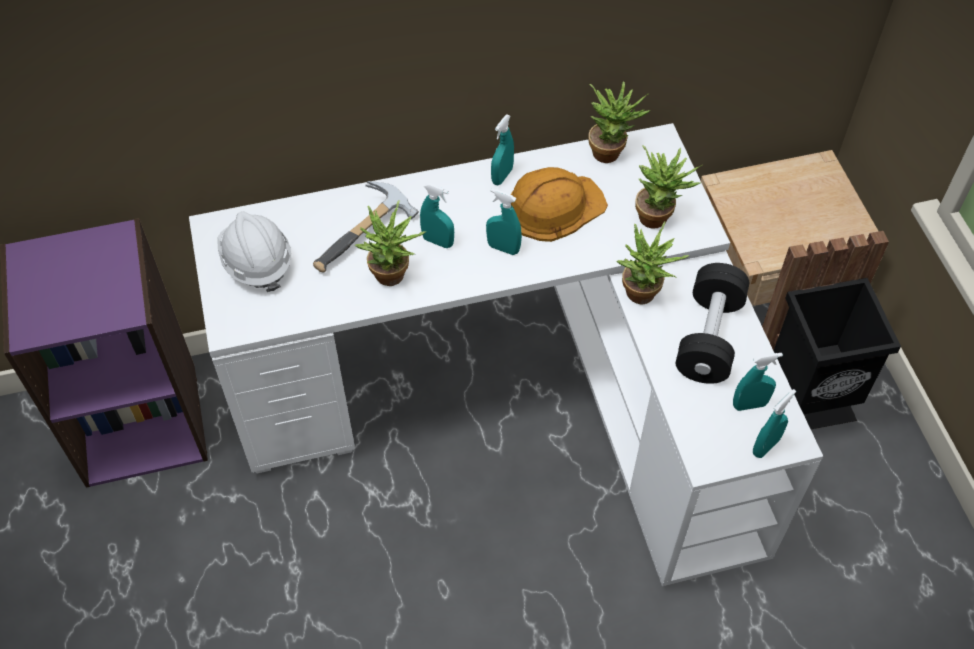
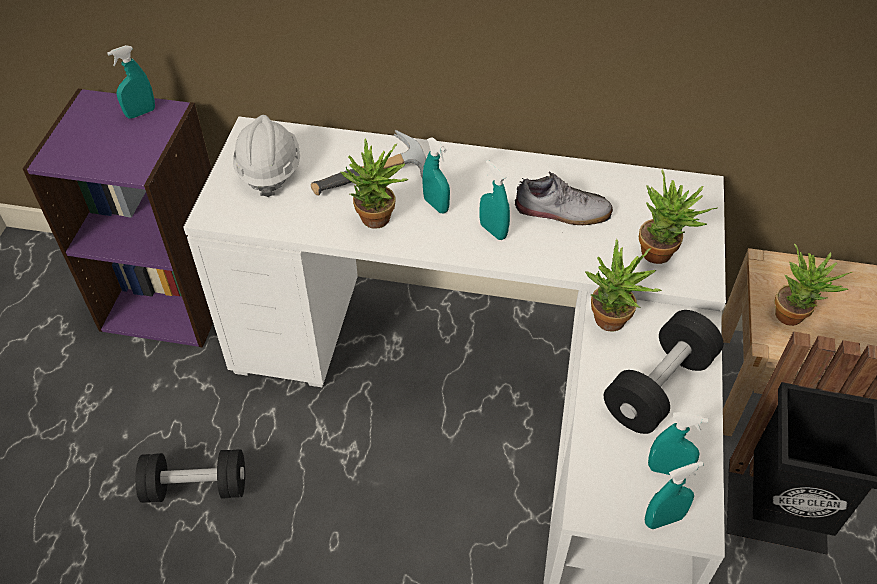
camera: 25 degrees right, 5 degrees down
(284, 596) = (196, 487): none -> black dumbbell
(502, 176) = (528, 170): turquoise spray bottle -> turquoise spray bottle (141, 113)
(553, 207) = (562, 211): orange hard hat -> shoe
(611, 151) = (646, 182): potted plant -> potted plant (795, 315)

